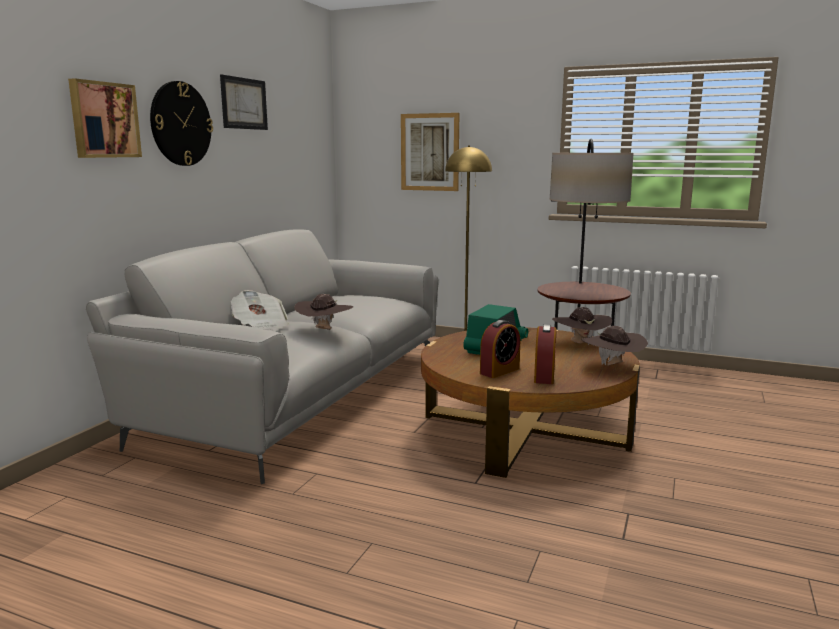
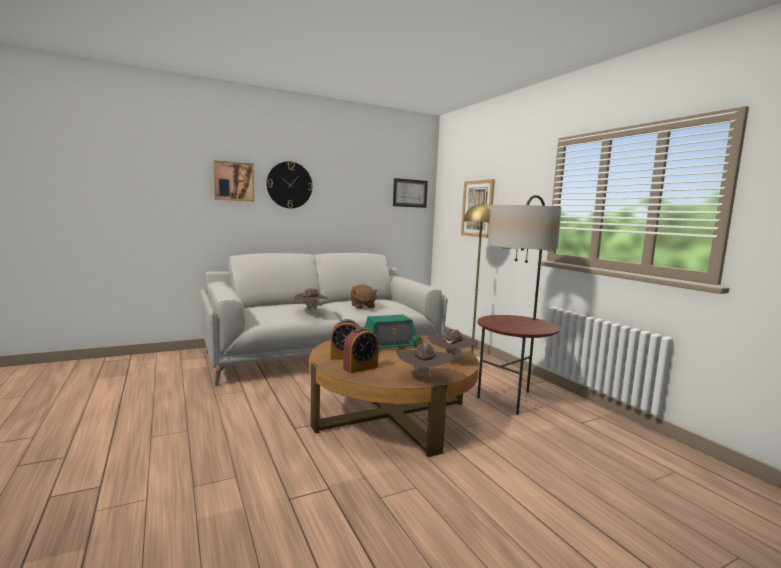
camera: 40 degrees right, 5 degrees down
(244, 103) = (344, 174): picture -> picture (410, 193)
(260, 327) = (290, 303): newspaper -> none
(357, 309) = (362, 306): none -> brown plush toy

